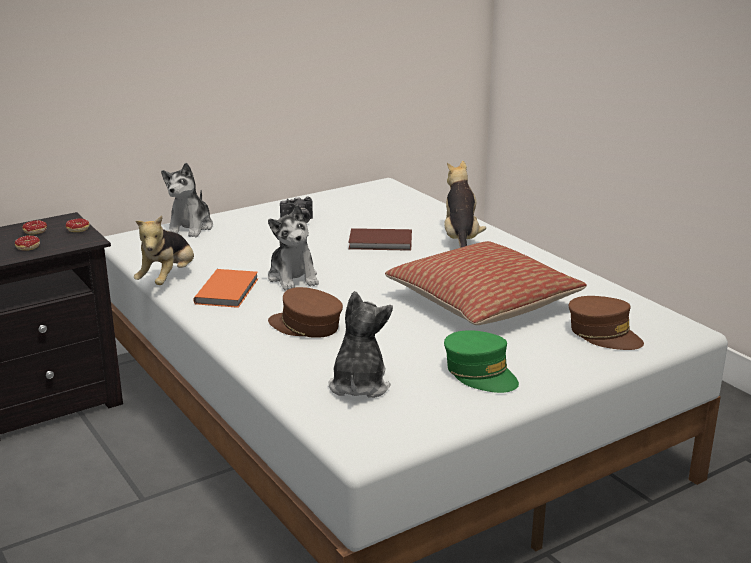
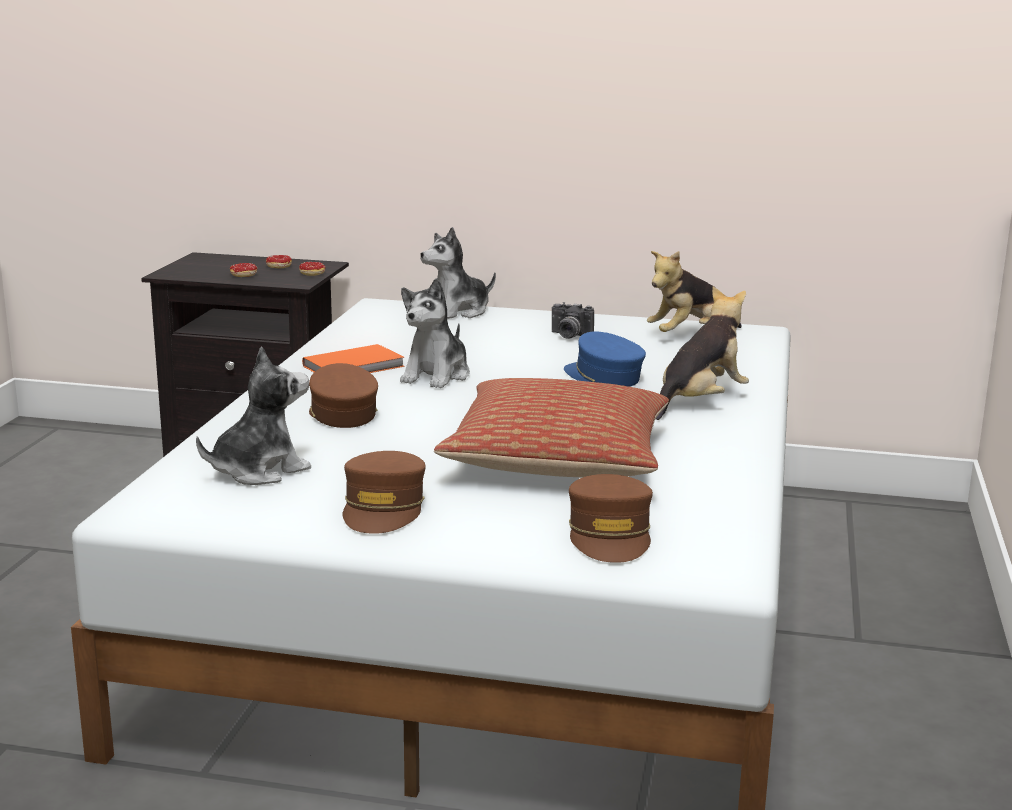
camera: 45 degrees right, 5 degrees down
(168, 279) = (333, 342): plush toy -> plush toy (690, 335)
(381, 243) = (603, 377): brown book -> blue cap
(480, 373) = (383, 509): green cap -> brown cap

